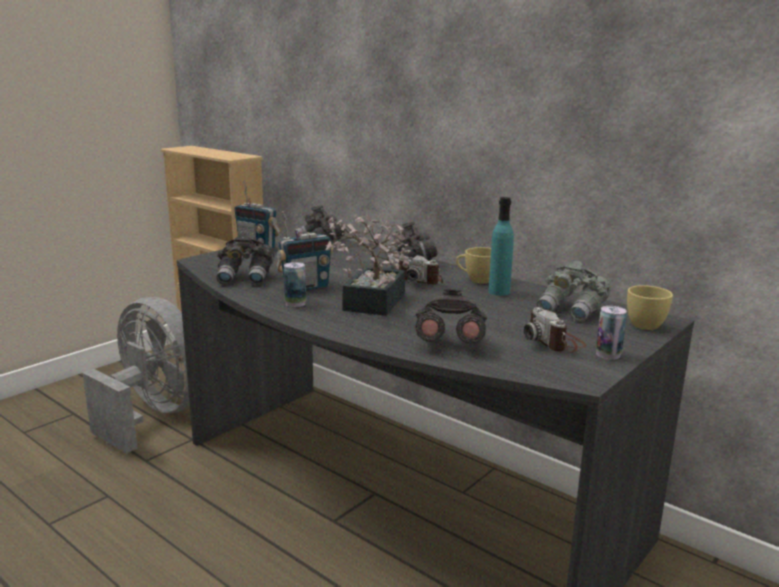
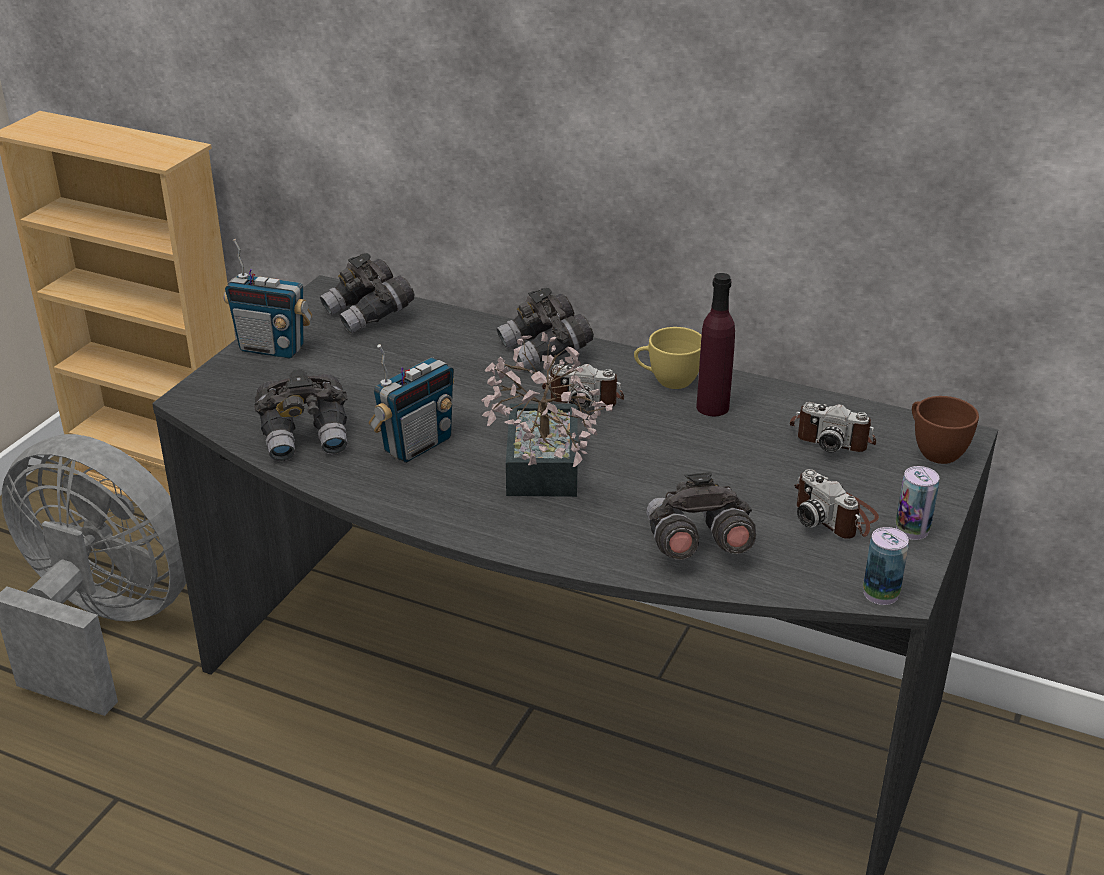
camera: 15 degrees left, 15 degrees up
(295, 303) = (425, 491): can -> can (880, 594)
(499, 292) = (712, 407): turquoise bottle -> purple bottle
(572, 311) = (832, 436): grey binoculars -> camera
(642, 324) = (934, 451): yellow cup -> brown cup

